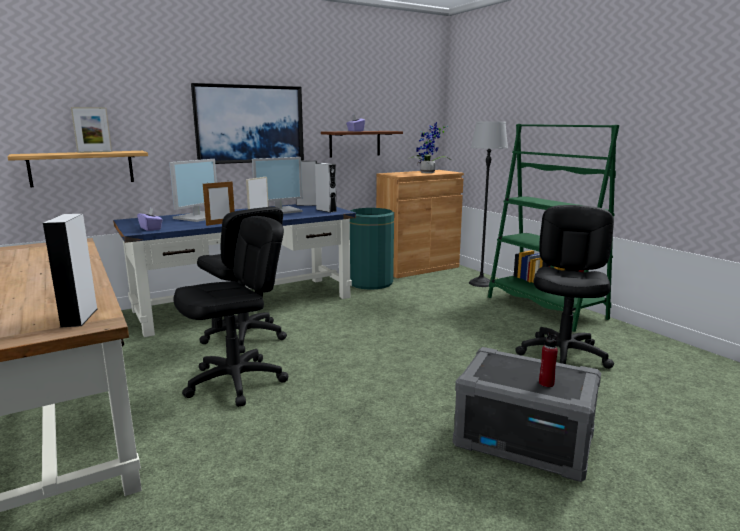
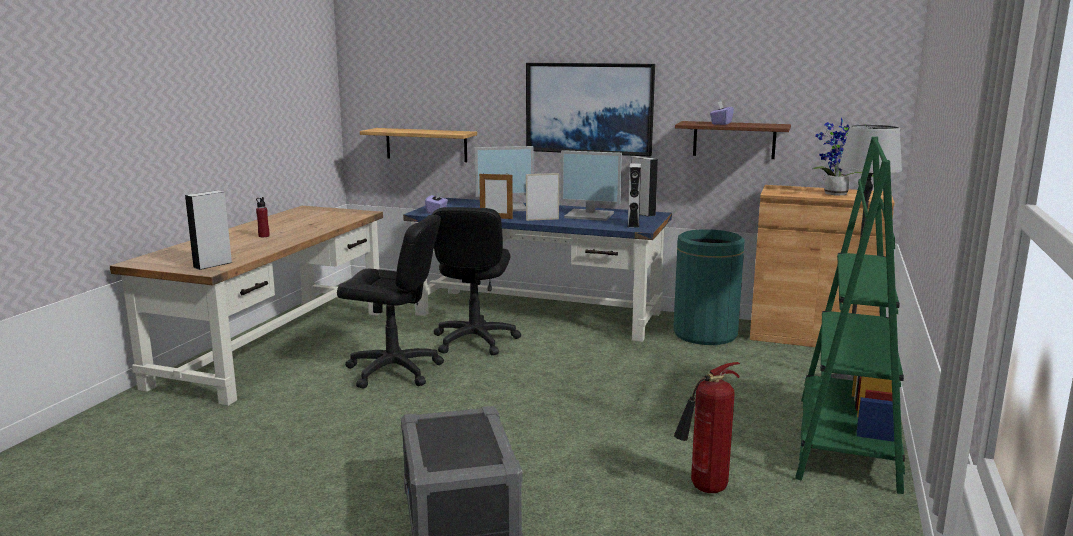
camera: 50 degrees right, 0 degrees up
(94, 152) = (431, 131): picture frame -> none
(546, 383) = (448, 451): red bottle -> red bottle (264, 236)
(563, 355) = (705, 489): black office chair -> fire extinguisher

